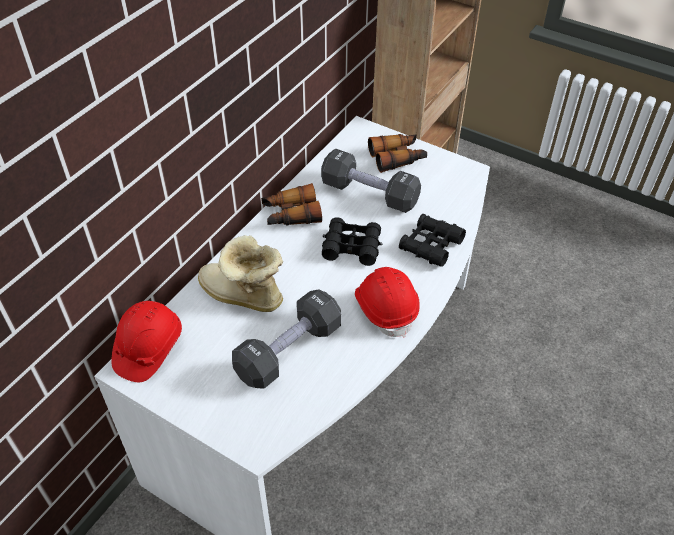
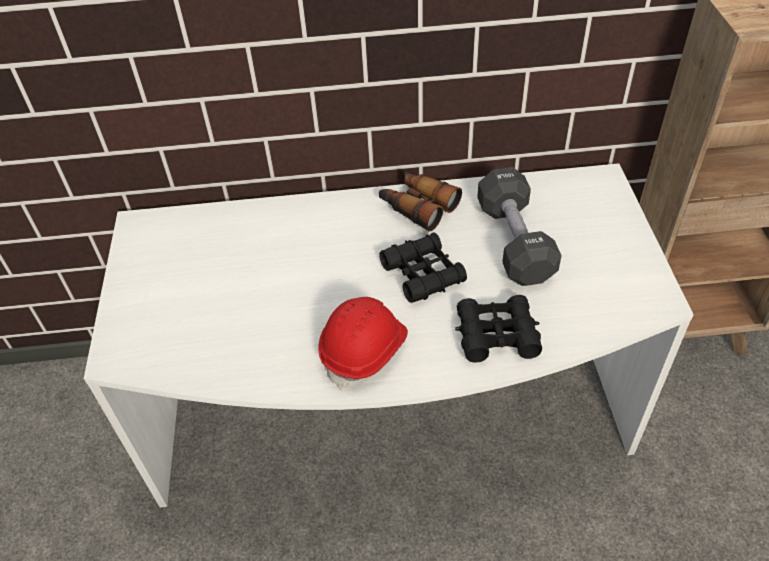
camera: 55 degrees right, 0 degrees up
(148, 349) = (169, 222): red hard hat -> none
(242, 297) = (279, 240): boot -> none
(289, 351) = (243, 311): black dumbbell -> none
(397, 158) = (597, 230): binoculars -> none

